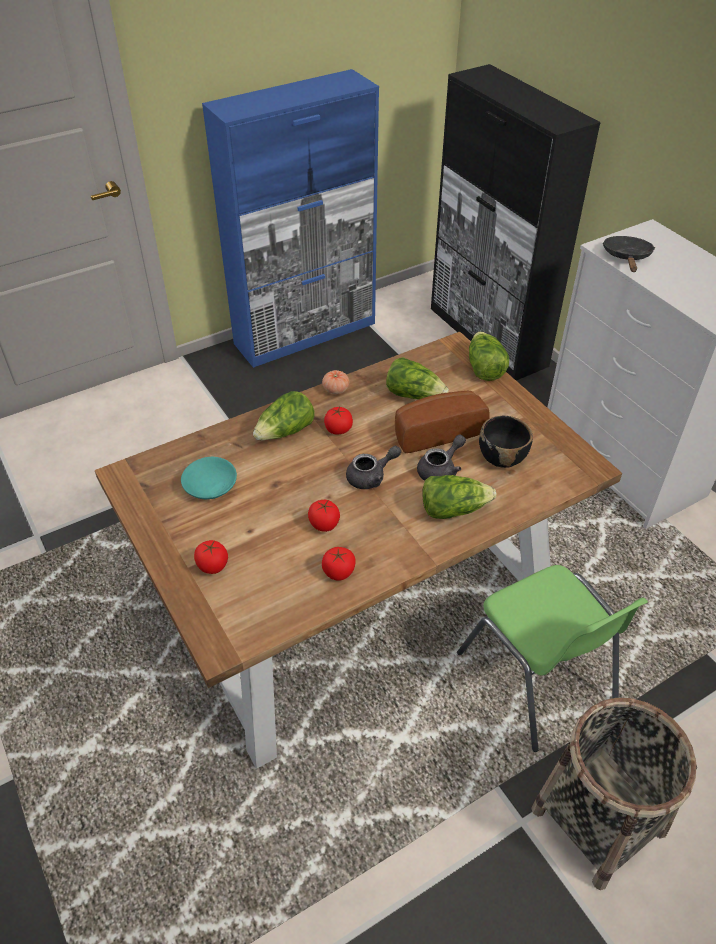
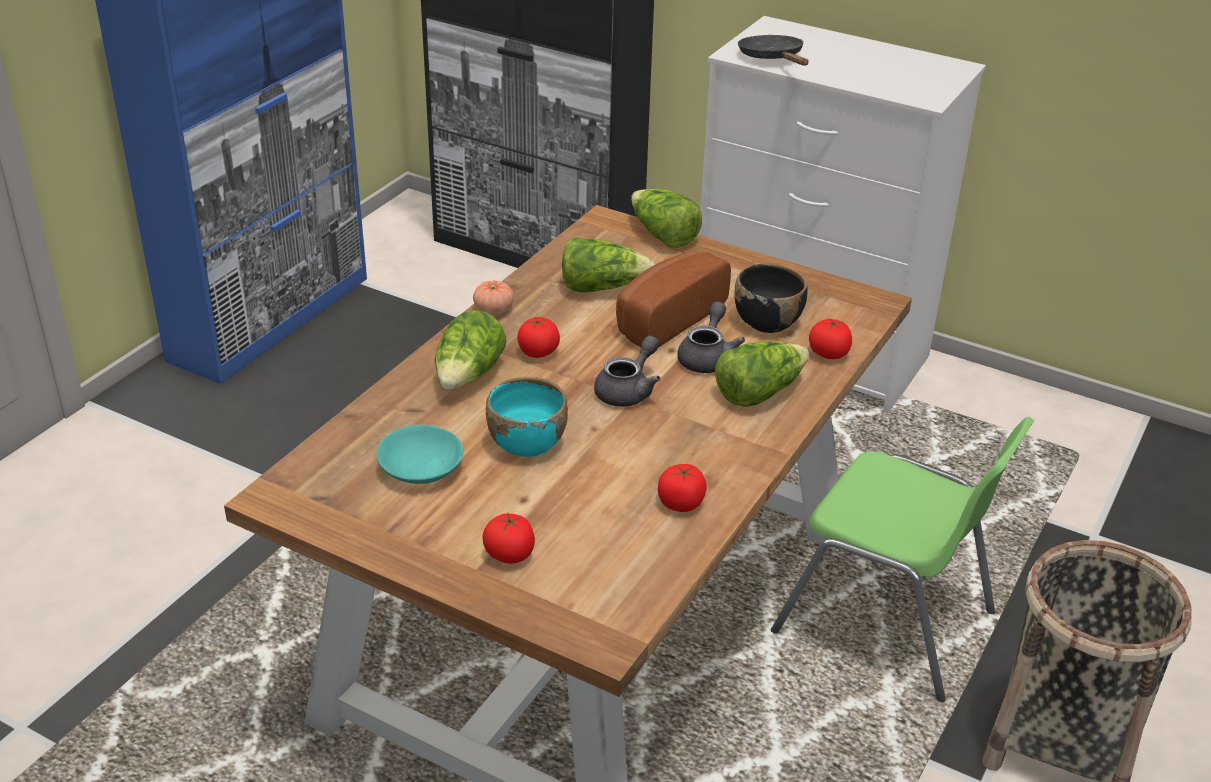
camera: 30 degrees left, 10 degrees down
(282, 492) = (527, 443): none -> turquoise bowl
(324, 524) = (615, 459): tomato -> tomato (828, 354)

